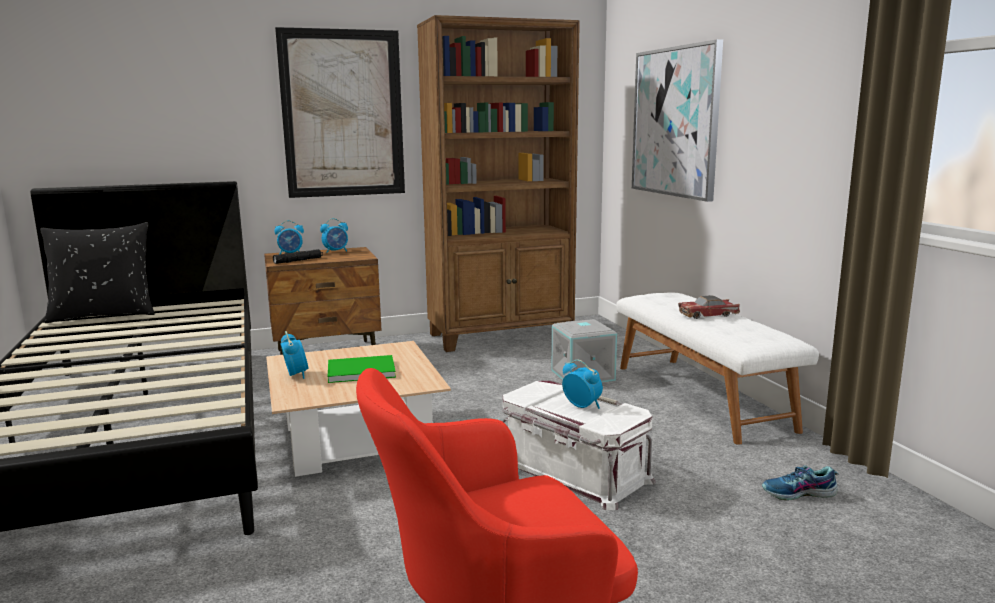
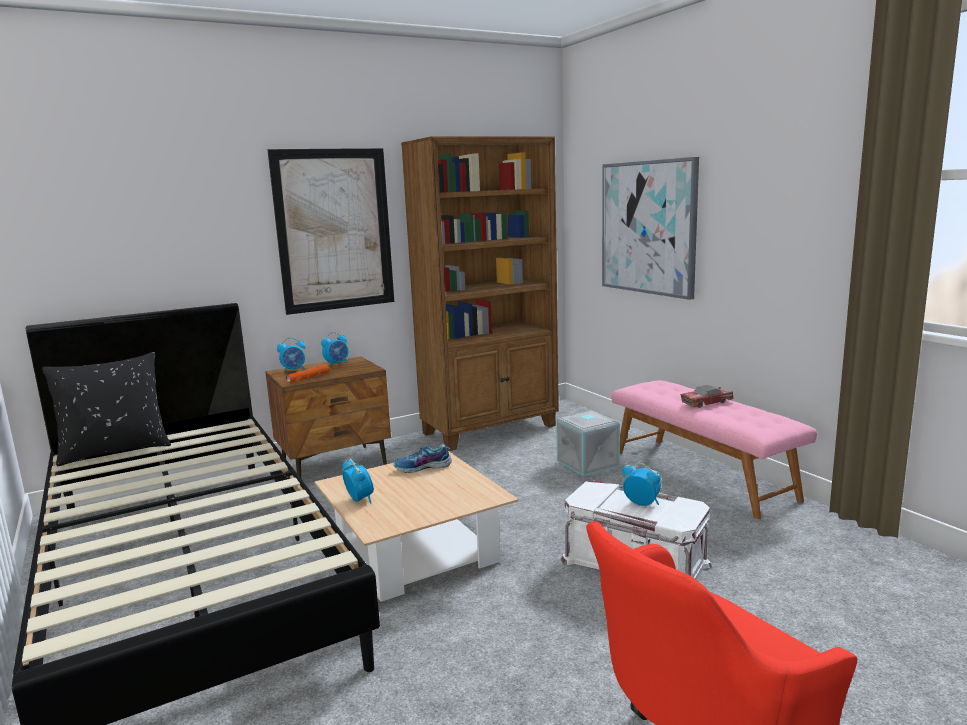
camera: 10 degrees left, 0 degrees up
(298, 260) = (308, 378): black flashlight -> orange flashlight
(359, 371) = (418, 488): green book -> none
(702, 396) = (702, 474): white bench -> pink bench
(799, 493) = (834, 561): shoe -> shoe (423, 467)

